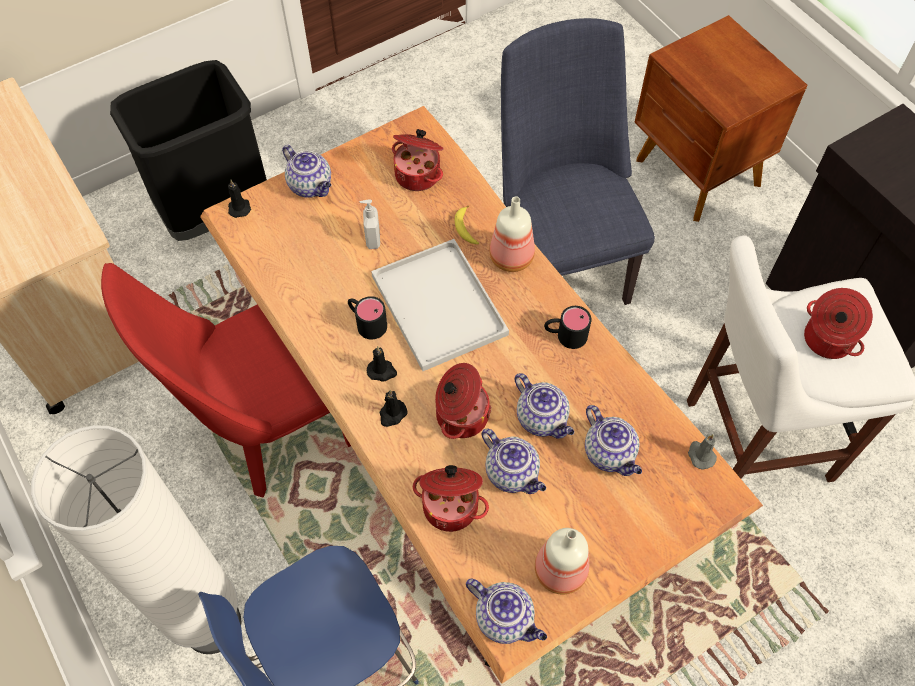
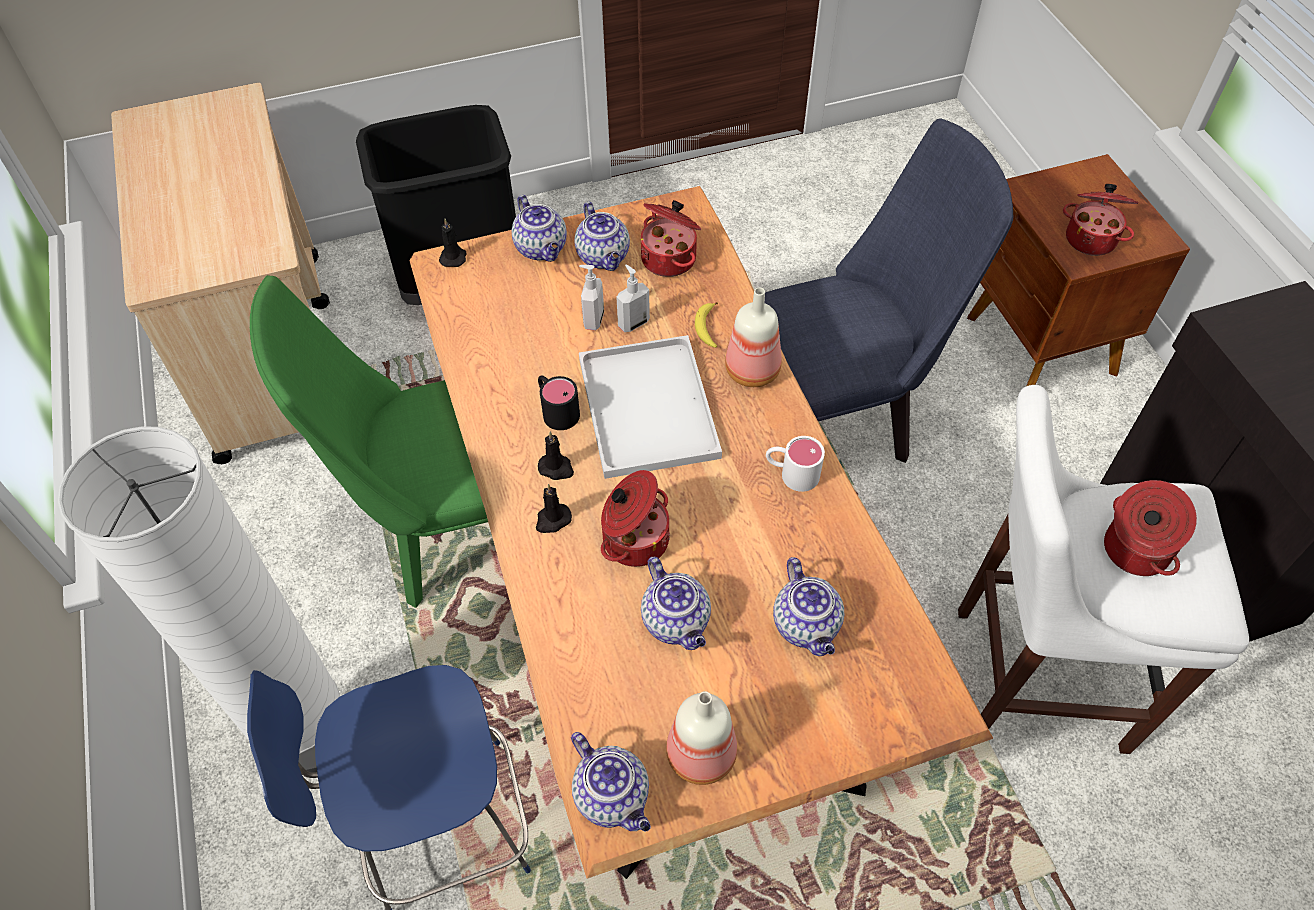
camera: 15 degrees right, 5 degrees down
(269, 432) = (446, 536): red chair -> green chair
(405, 236) = (633, 323): none -> soap dispenser
(451, 505) = (589, 641): cooking pot -> cooking pot (1091, 238)
(542, 419) = (734, 565): teapot -> teapot (604, 257)
(560, 266) = (840, 420): blue chair -> blue chair turned 75 degrees clockwise
(565, 335) = (791, 473): black mug -> white mug
(700, 455) = (924, 654): grey candle -> none

